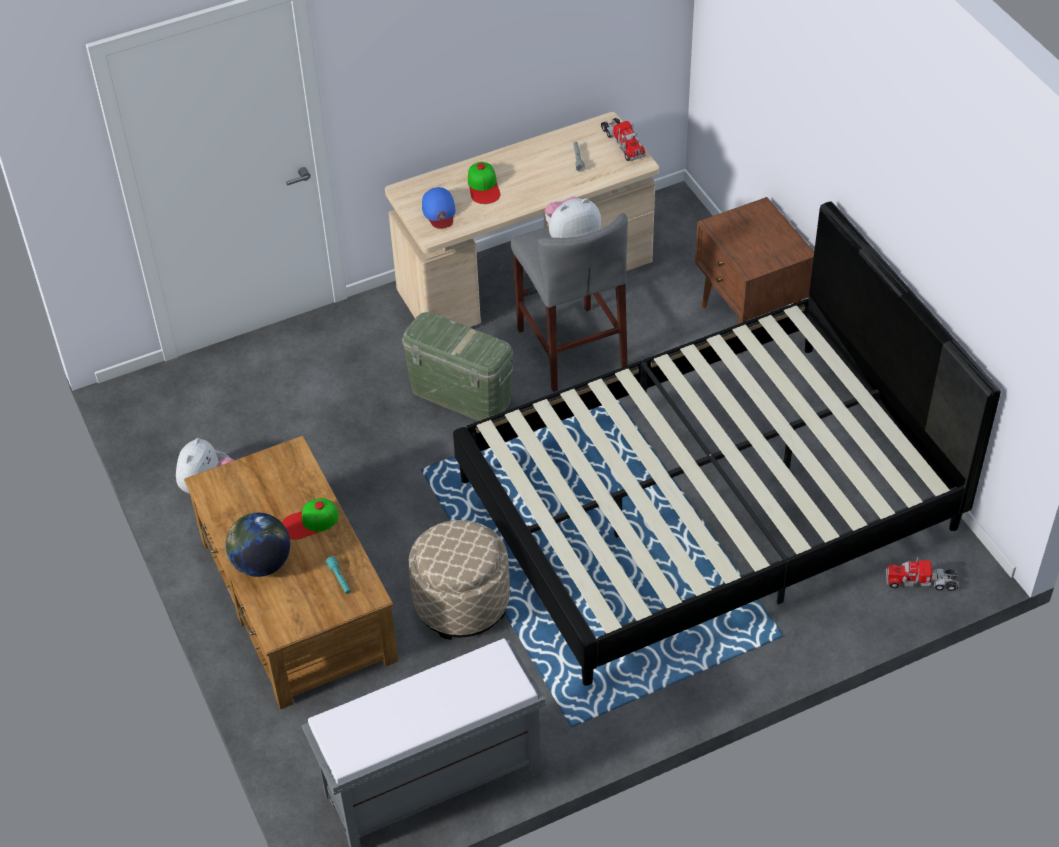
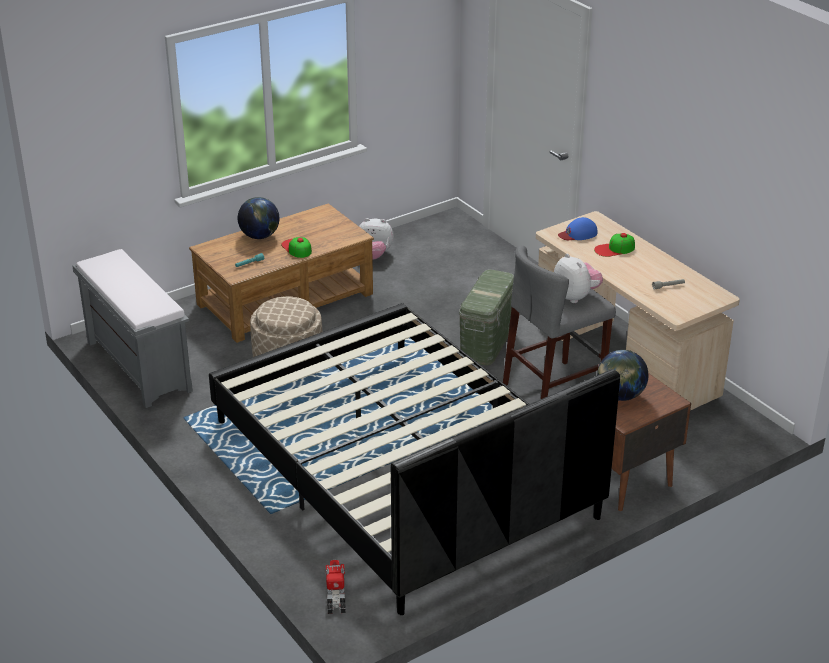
camera: 80 degrees right, 15 degrees down
(622, 143) = (700, 305): toy truck -> none
(749, 246) = (620, 396): none -> globe

